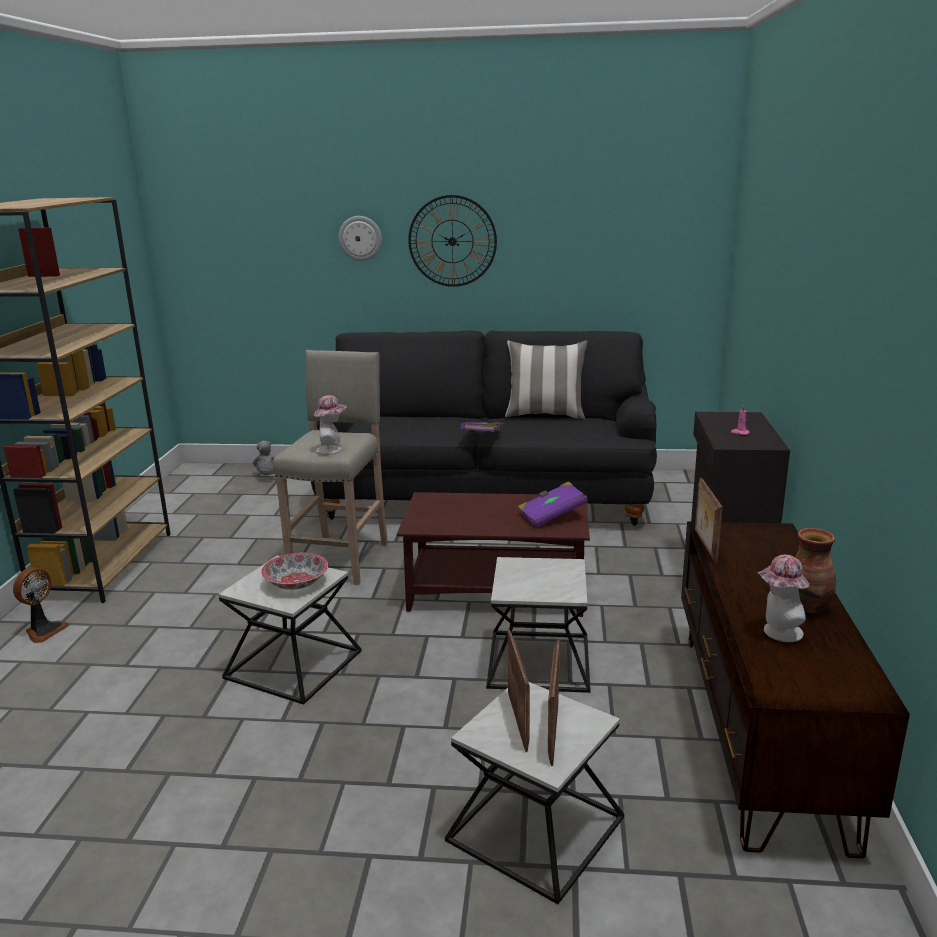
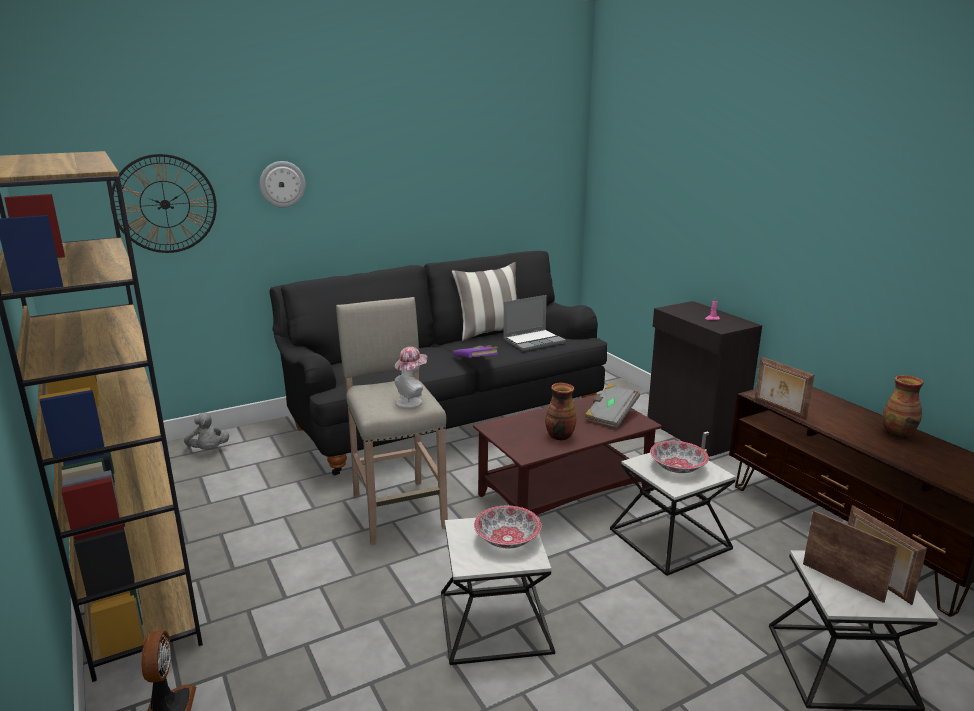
camera: 35 degrees left, 0 degrees up
(452, 241) = (373, 182): wall clock -> wall clock (165, 204)
(470, 520) = (559, 436): none -> vase
(541, 577) = (678, 467): none -> bowl
(551, 516) = (610, 416): purple book -> grey book
(570, 430) = (534, 341): none -> laptop
(778, 632) = (913, 455): hat -> none

